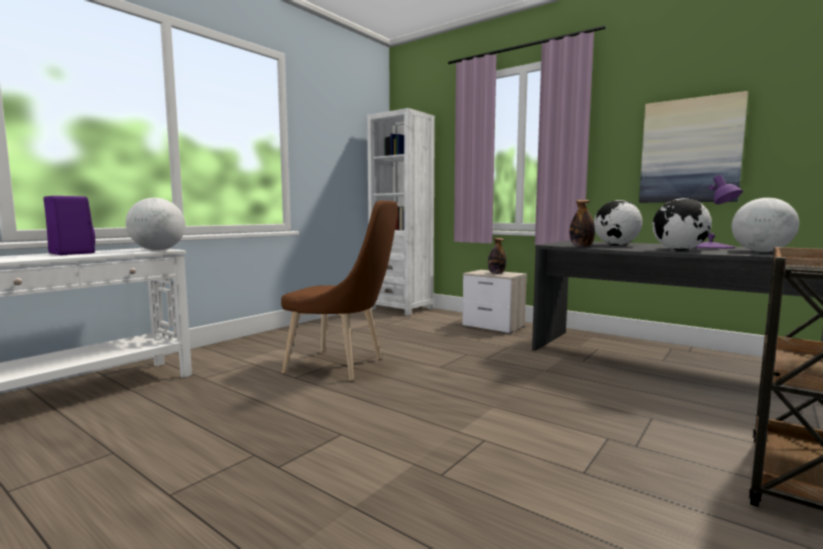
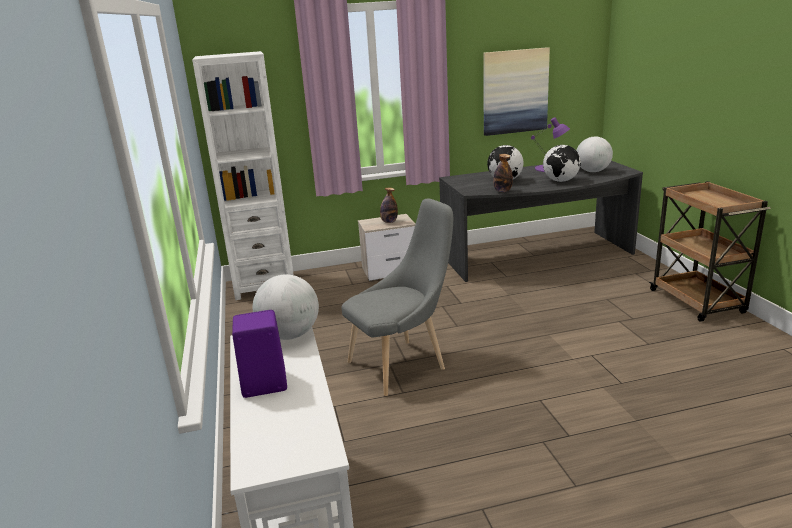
camera: 50 degrees left, 15 degrees up
(341, 366) = (402, 364): brown chair -> grey chair

